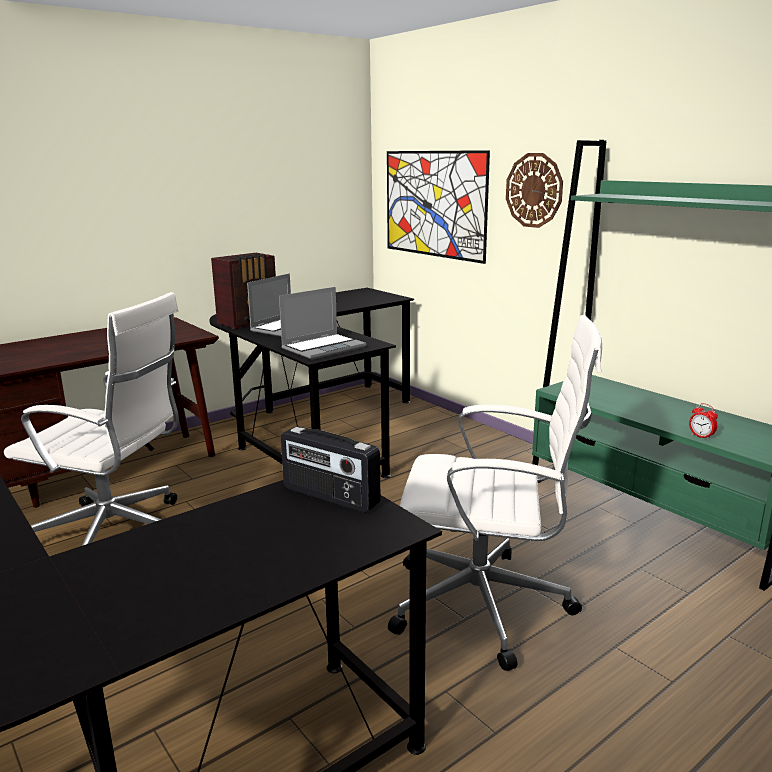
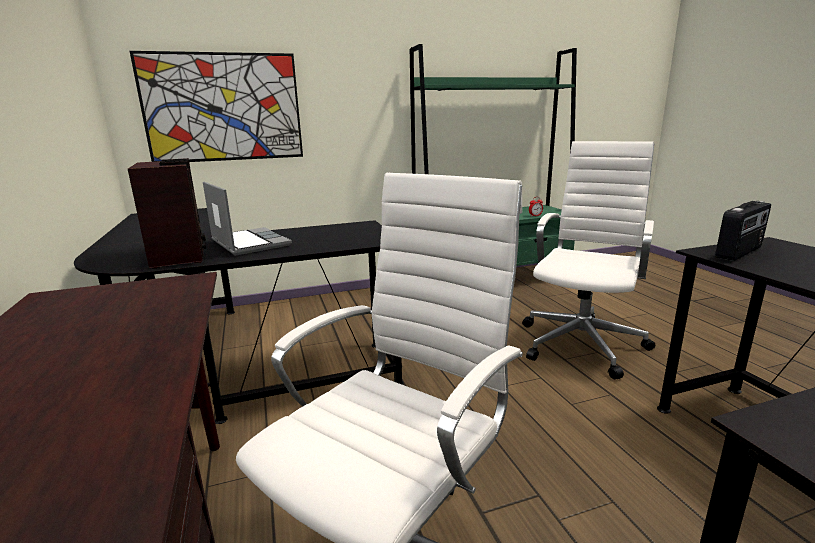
camera: 70 degrees left, 0 degrees up
(324, 348) = (354, 236): laptop -> none
(534, 190) = (347, 88): wall clock -> none

